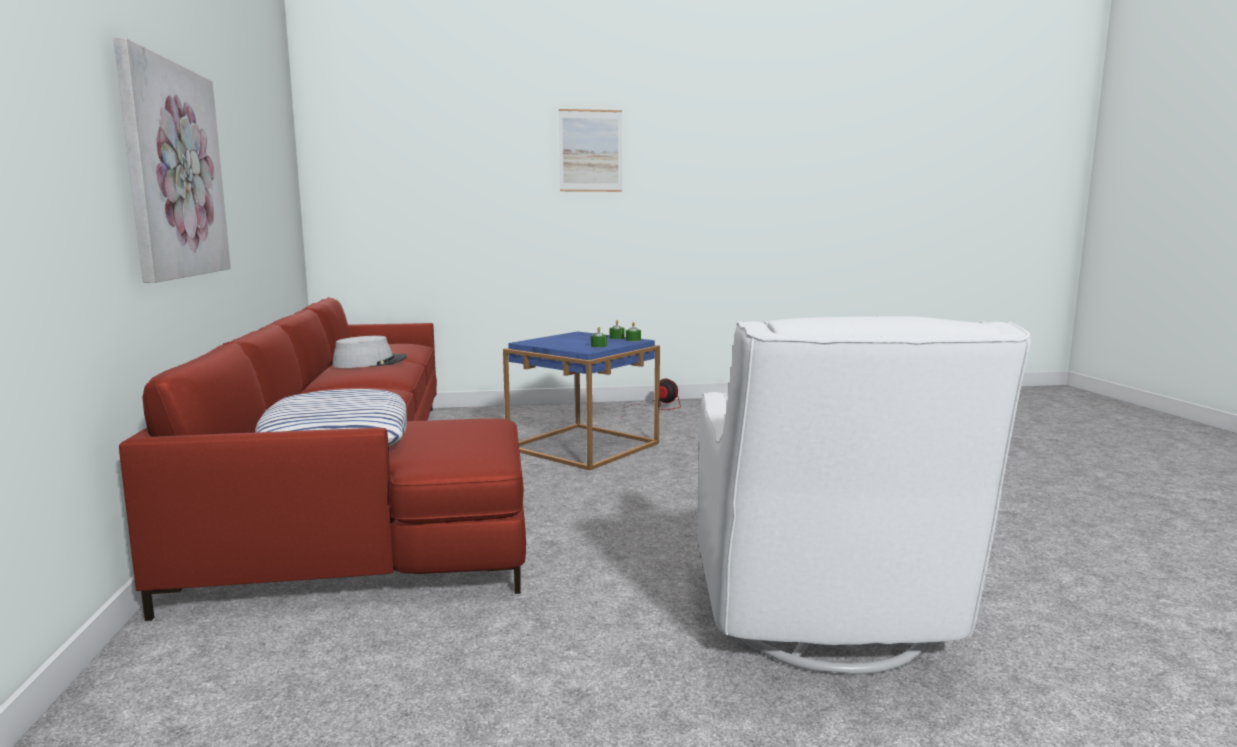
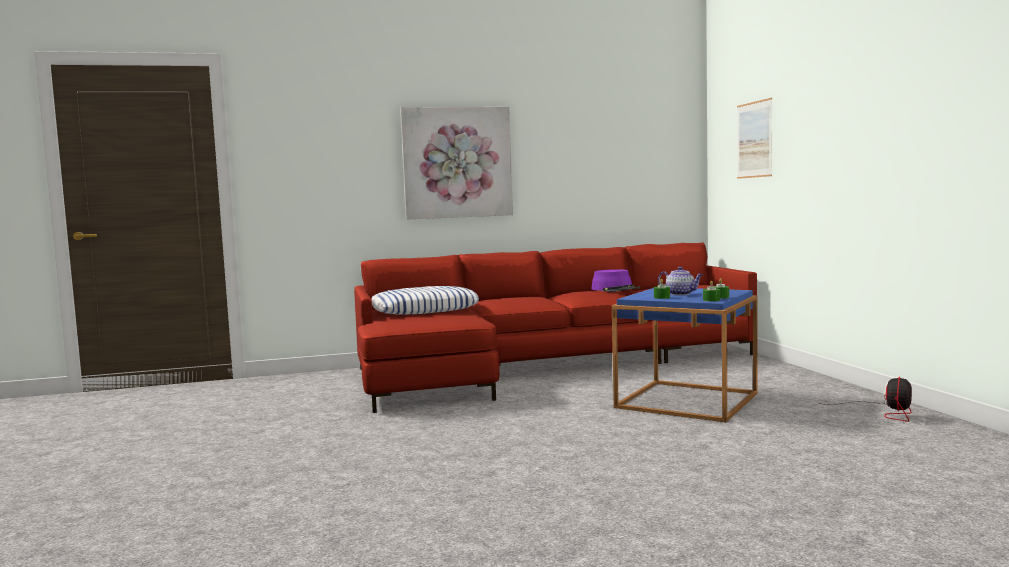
camera: 85 degrees right, 5 degrees down
(370, 362) = (615, 289): grey hat -> purple hat
(580, 341) = (681, 294): none -> teapot
(590, 151) = (877, 84): picture -> picture (754, 139)
(825, 625) = (303, 480): white armchair -> none

